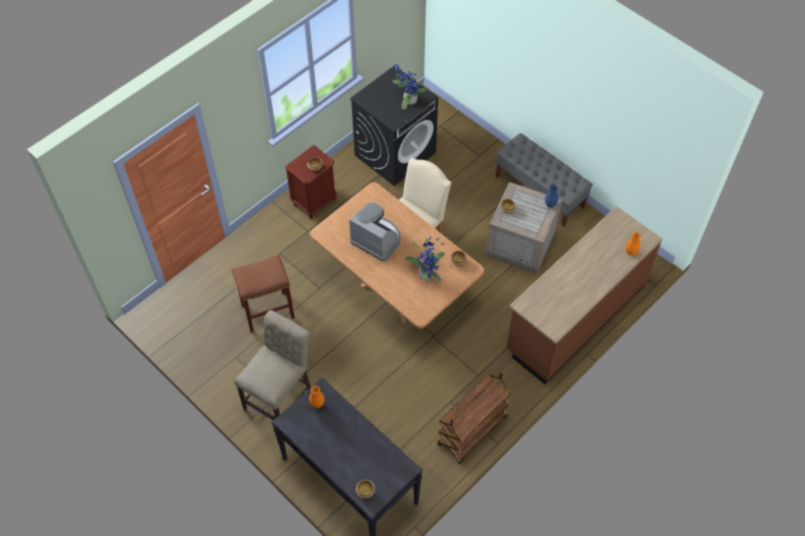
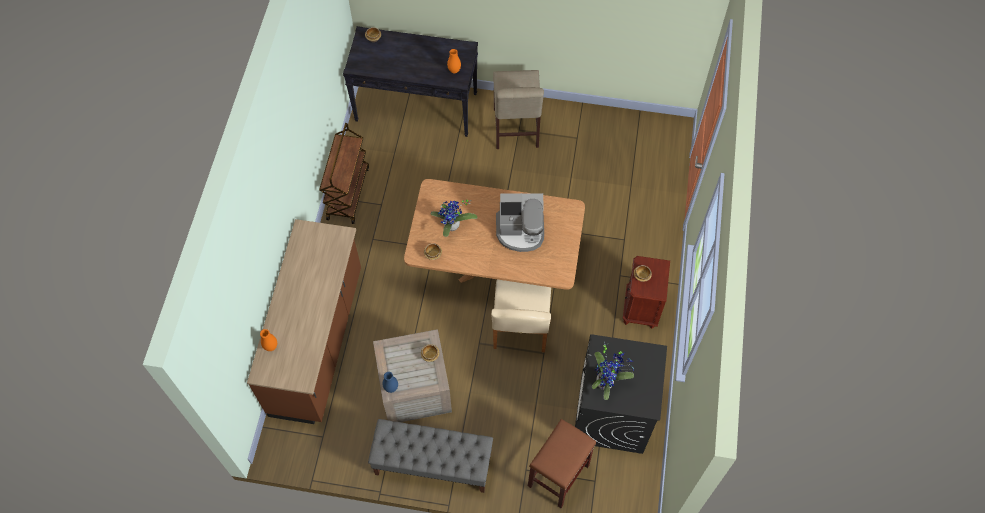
camera: 145 degrees right, 5 degrees up
(267, 312) = (586, 185): brown stool -> brown stool (558, 475)

